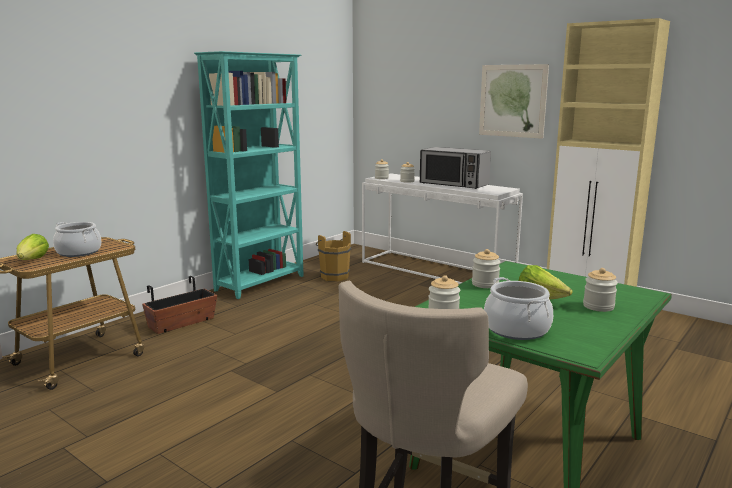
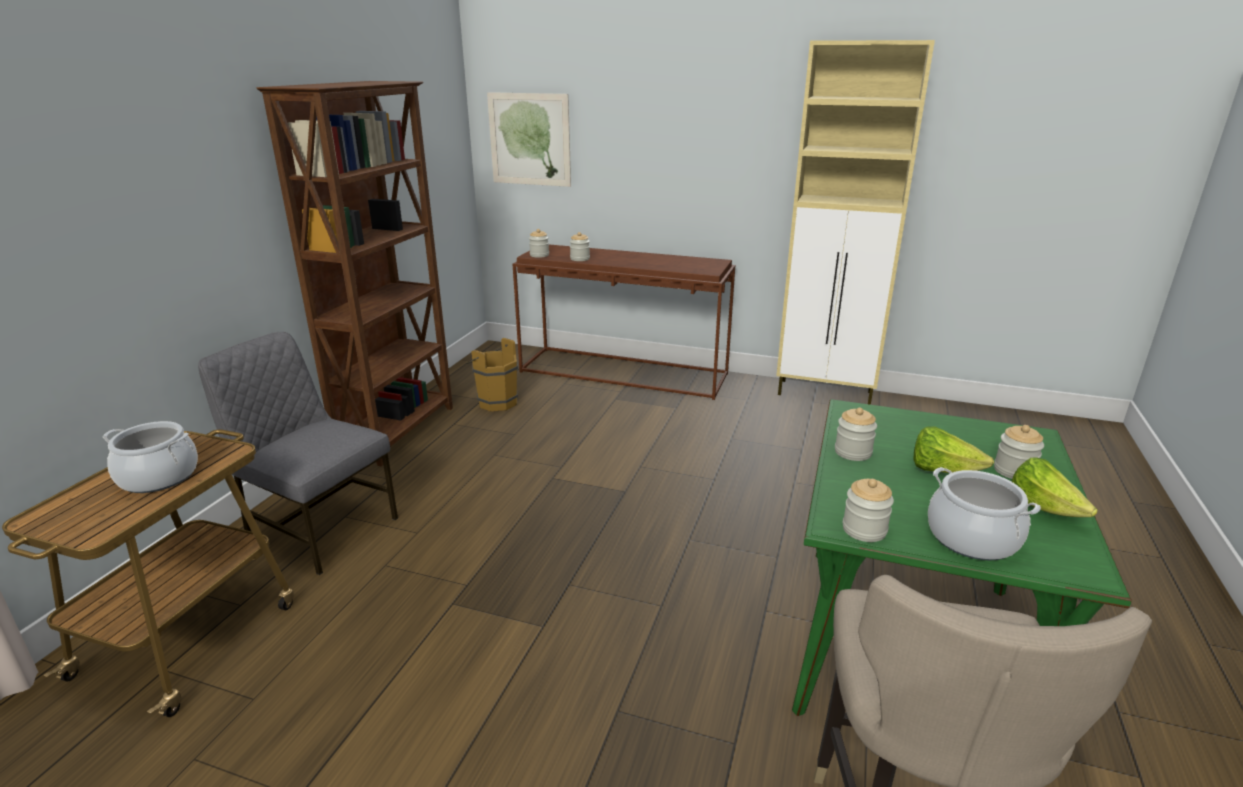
camera: 20 degrees left, 10 degrees up
(32, 261) = (82, 515): lettuce -> lettuce (1043, 509)
(182, 323) = (320, 528): planter -> grey chair
(261, 283) = (399, 431): turquoise bookcase -> brown bookcase
(437, 271) = (625, 372): white console table -> brown console table
(454, 184) = (645, 259): microwave -> none
(512, 101) = (718, 142): picture -> picture (529, 139)

